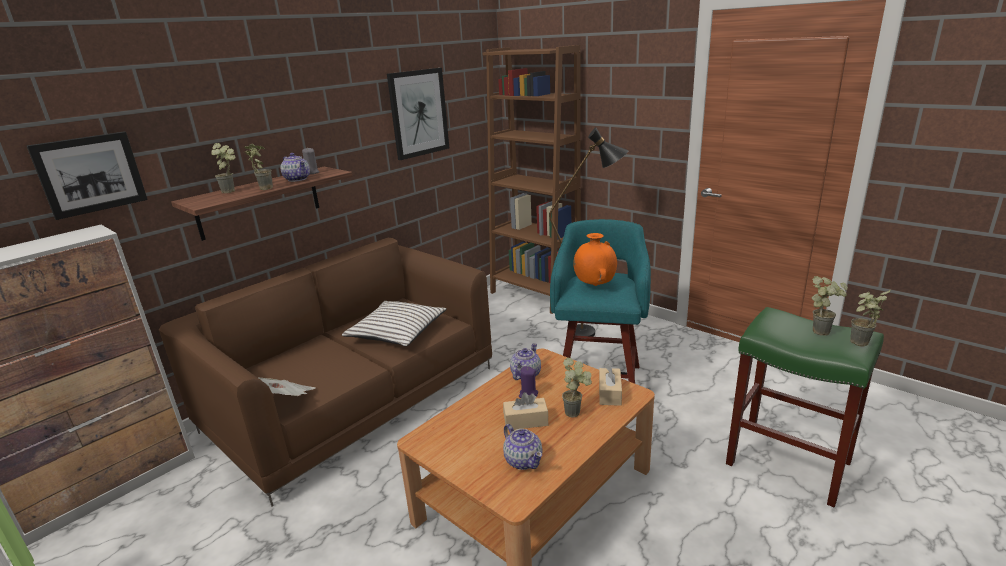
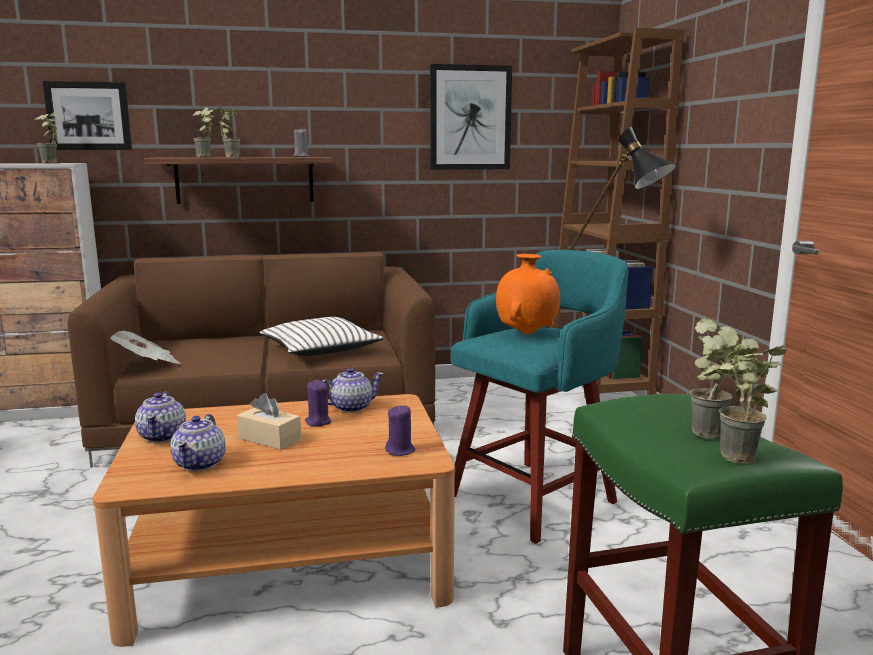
camera: 35 degrees right, 10 degrees down
(297, 179) = (275, 157): teapot -> teapot (163, 436)
(577, 412) = (330, 451): potted plant -> potted plant (52, 163)
(610, 393) = (400, 450): beige tissue box -> purple candle

